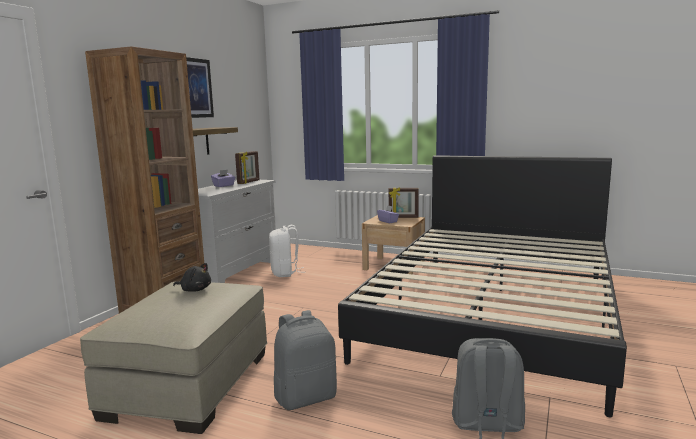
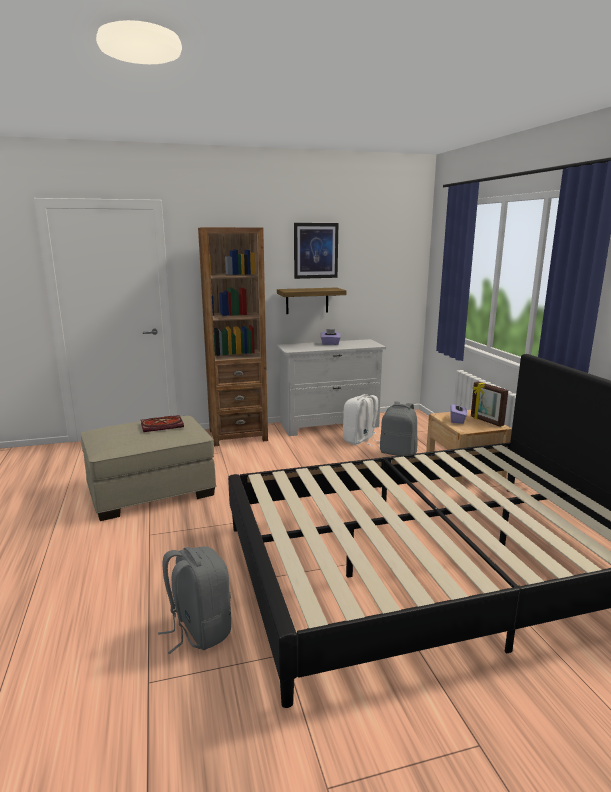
camera: 50 degrees right, 5 degrees up
(195, 290) = (163, 425): black plush toy -> book
(249, 182) = (358, 344): picture frame -> none
(306, 397) = (170, 535): grey backpack -> grey backpack (398, 453)

